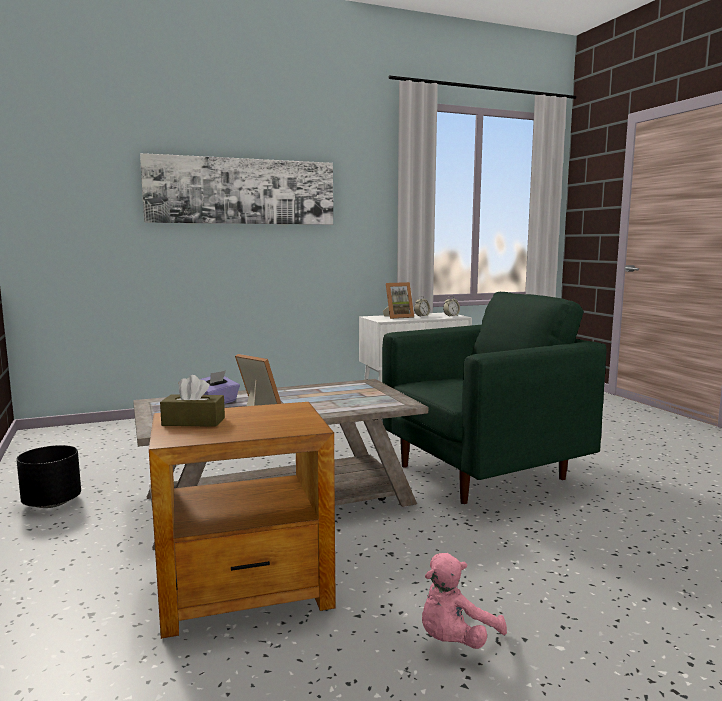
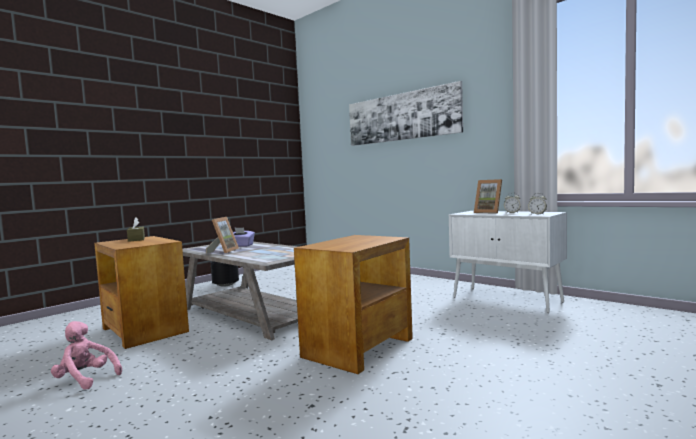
camera: 65 degrees right, 5 degrees down
(483, 472) = (357, 348): green armchair -> brown side table

